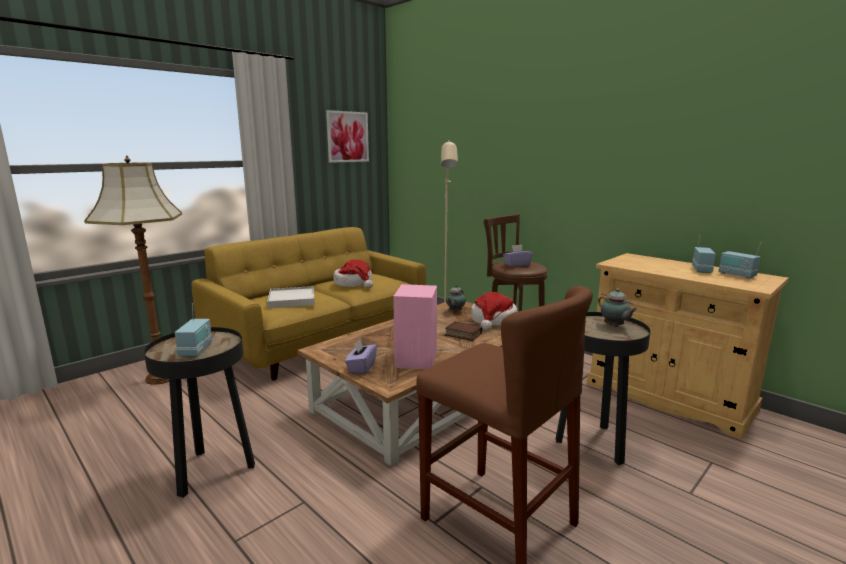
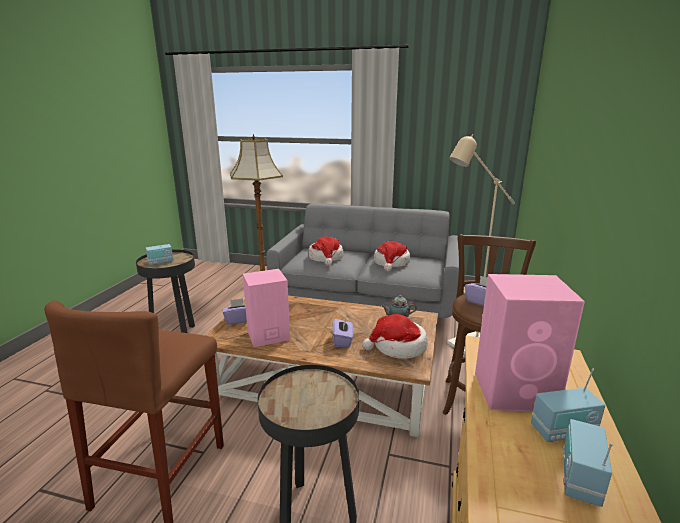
camera: 60 degrees right, 5 degrees up
(292, 299) = (326, 258): white tray -> hat
(321, 340) = (367, 301): yellow sofa -> grey sofa
(347, 137) = (472, 119): picture -> none
(462, 334) = (342, 340): book -> purple tissue box
(614, 326) = (322, 403): teapot -> none
(665, 268) = (516, 391): none -> pink speaker

